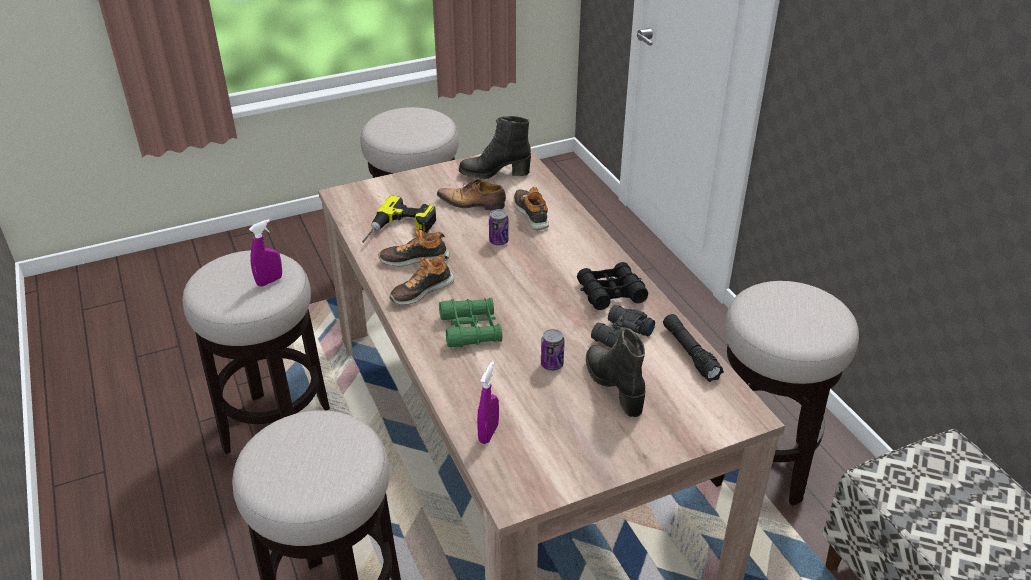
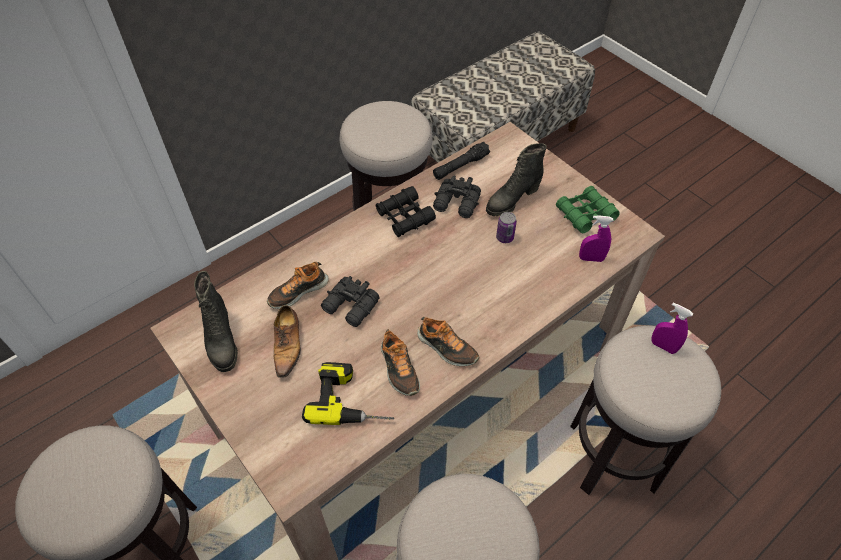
camera: 105 degrees left, 15 degrees up
(269, 281) = (465, 505): purple spray bottle -> purple spray bottle (663, 346)
(471, 329) = (485, 297): green binoculars -> green binoculars (585, 214)
(498, 241) = (351, 307): can -> black binoculars

